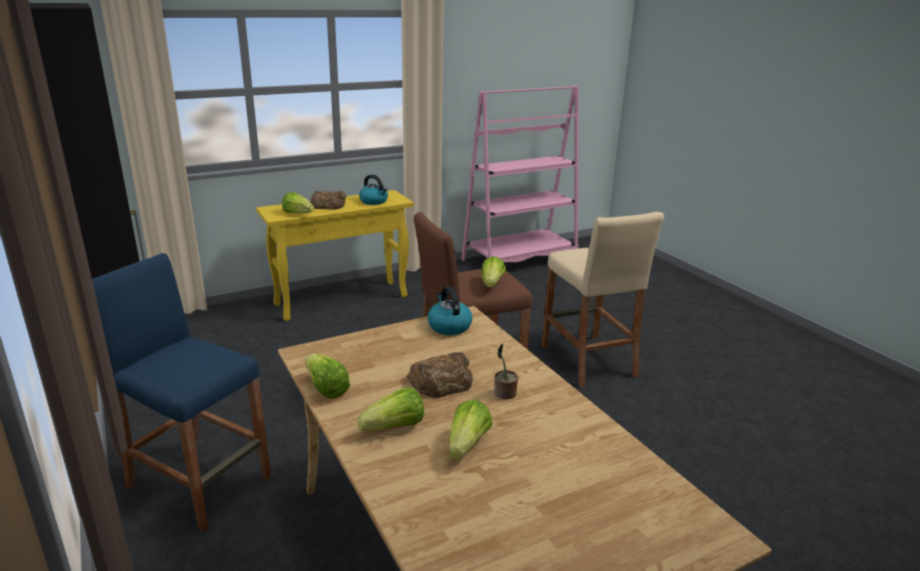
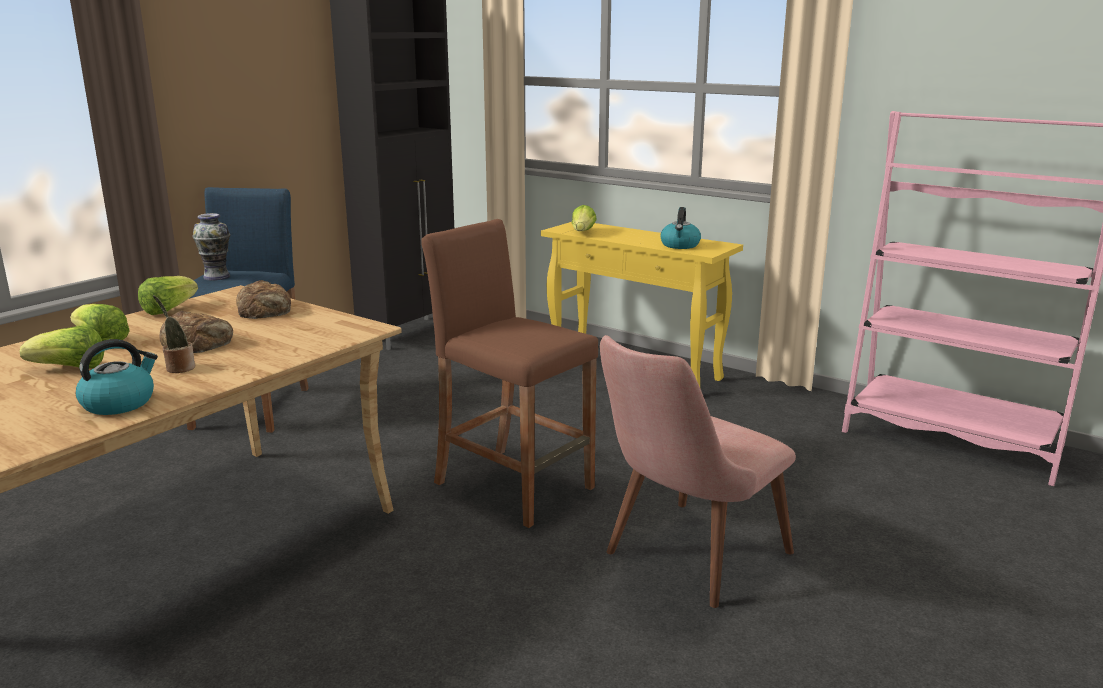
camera: 65 degrees right, 5 degrees down
(173, 367) = (217, 277): none -> vase
(328, 204) = (632, 235): bread -> bread (265, 309)
(449, 326) = (332, 325): kettle -> kettle (119, 403)
(492, 284) = (513, 337): lettuce -> none
(587, 360) = (684, 561): beige stool -> pink chair

